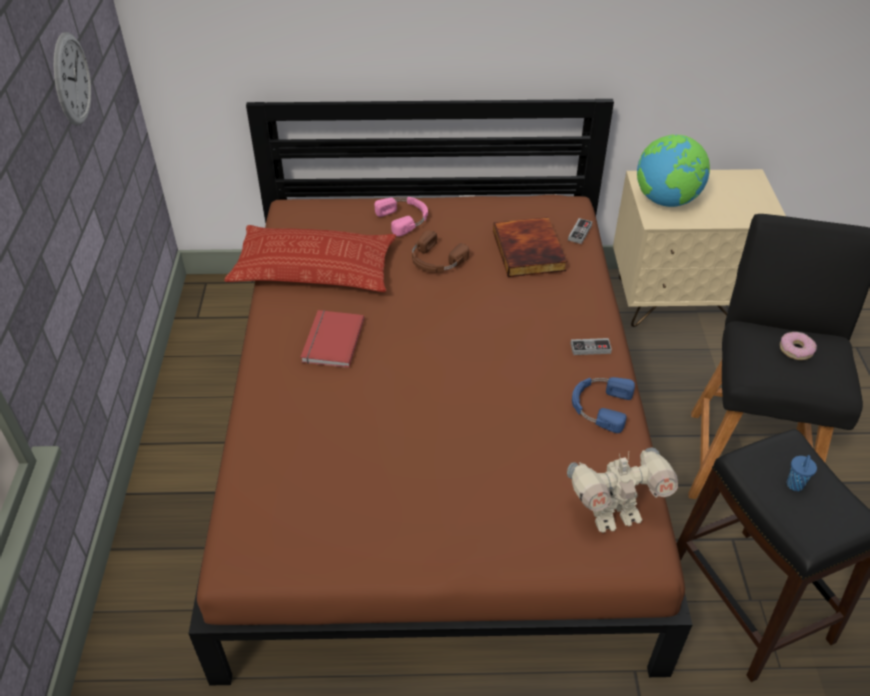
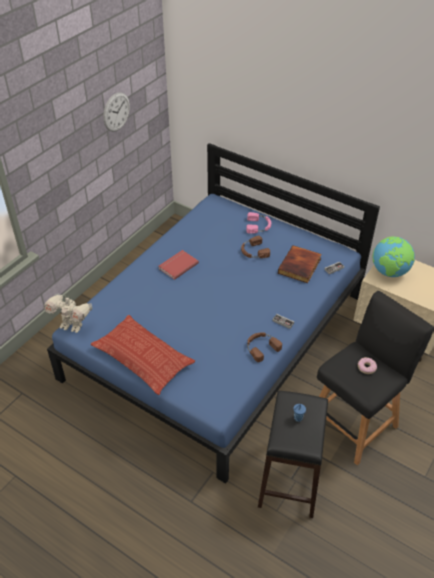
camera: 35 degrees right, 0 degrees up
(314, 268) = (199, 231): pillow -> pillow (143, 358)
(436, 438) = (217, 336): brown bed -> blue bed
(599, 406) = (261, 347): blue headphones -> brown headphones
(613, 515) = (221, 391): toy robot -> toy robot (72, 326)

